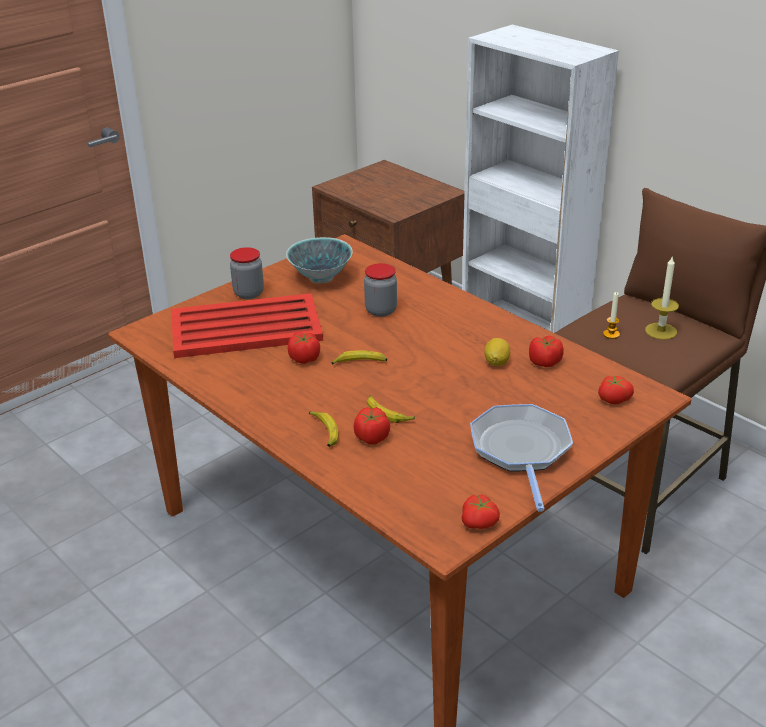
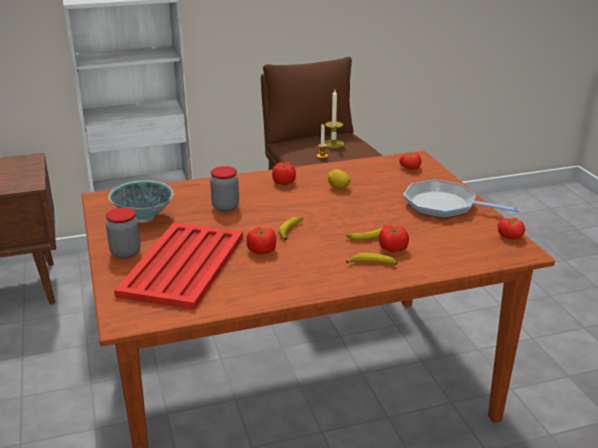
camera: 65 degrees left, 5 degrees down
(545, 362) = (353, 174): tomato -> tomato (284, 182)

